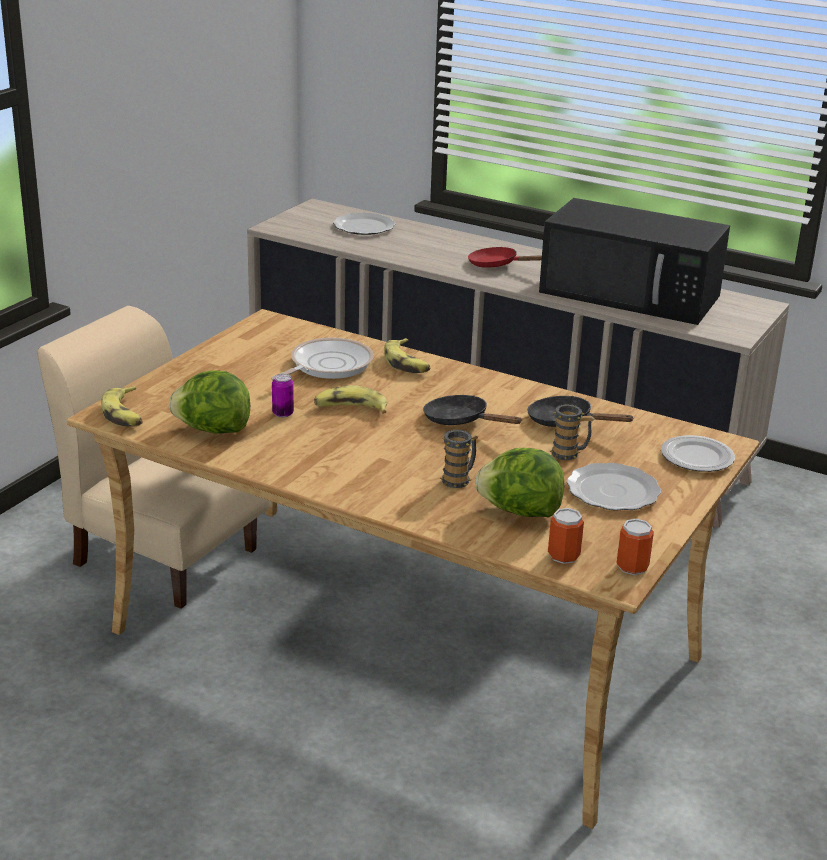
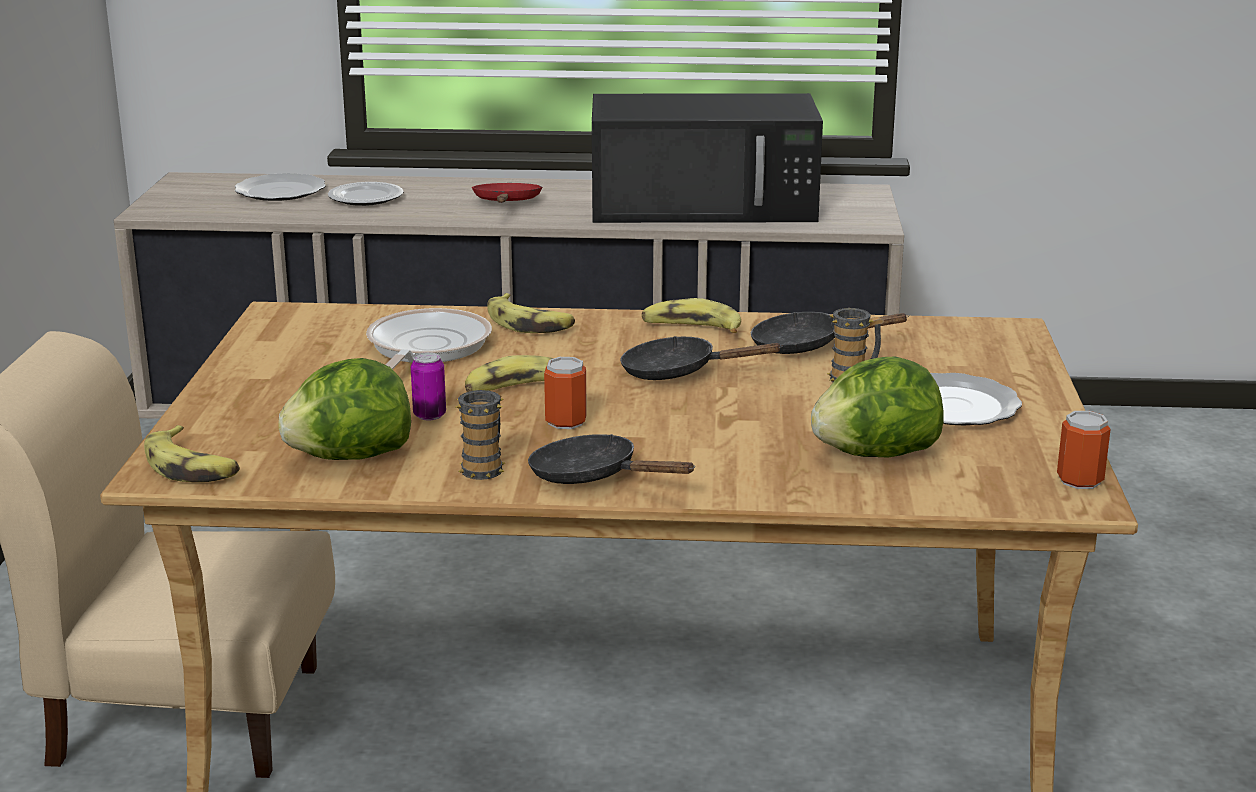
camera: 25 degrees left, 5 degrees down
(332, 480) = (593, 477): none -> black frying pan
(459, 479) = (757, 436): mug -> mug (485, 467)
(497, 265) = (507, 203): red frying pan -> red frying pan turned 90 degrees clockwise
(504, 391) = (691, 329): none -> banana
(563, 556) = (988, 489): can -> can (566, 422)
(696, 457) = (1000, 349): plate -> plate (365, 198)

